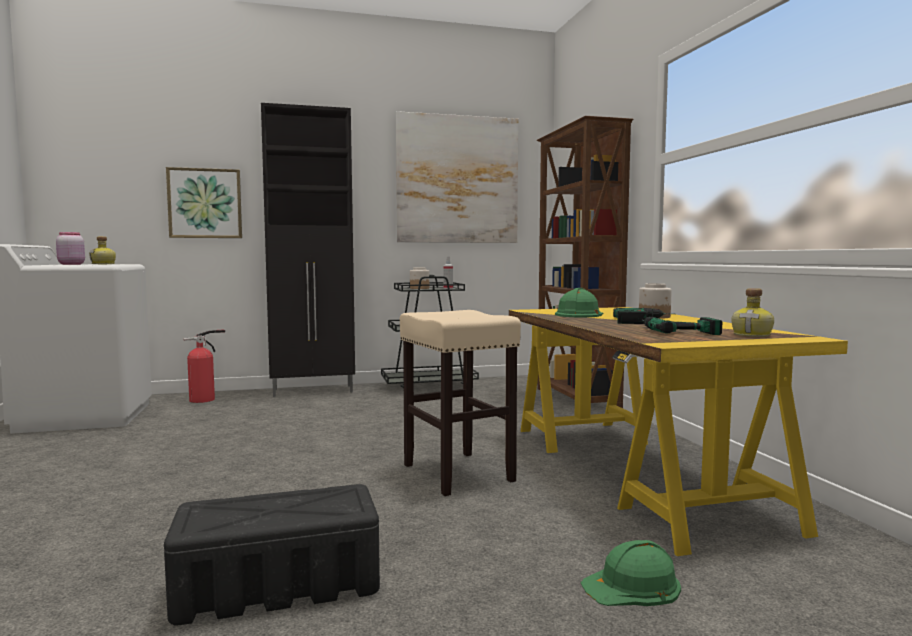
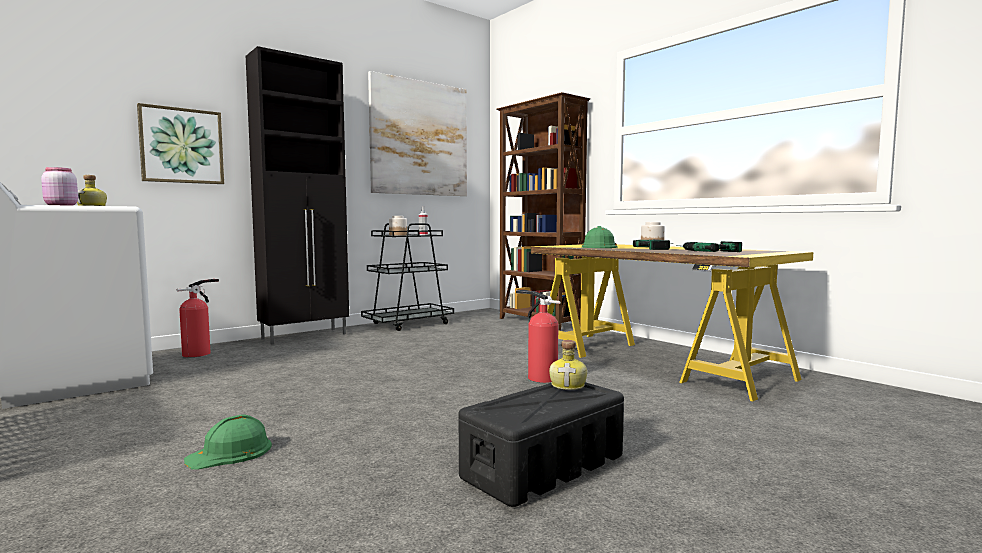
camera: 25 degrees left, 0 degrees up
(456, 472) = (539, 377): beige stool -> fire extinguisher
(632, 586) = (756, 420): green hard hat -> green hard hat (230, 452)
(753, 335) = (758, 251): bottle -> bottle (569, 385)

